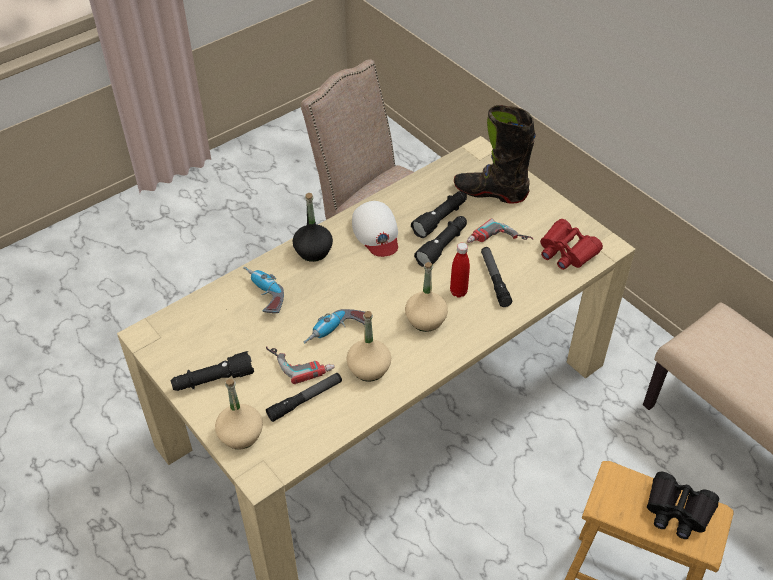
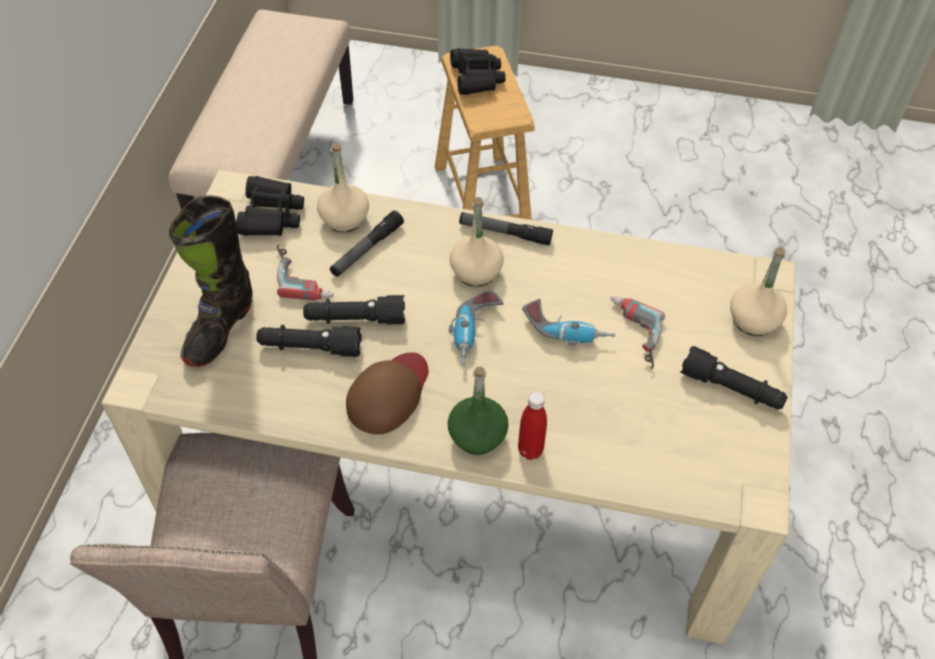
camera: 130 degrees left, 5 degrees up
(262, 294) = (588, 434): power drill -> power drill (475, 333)
(305, 400) = (666, 299): flashlight -> flashlight (505, 233)
(313, 251) = (477, 435): black bottle -> green bottle
(369, 368) = (580, 277): beige bottle -> beige bottle (344, 218)
(376, 232) = (389, 394): white cap -> brown cap
(458, 292) = (412, 268): red bottle -> red bottle (530, 450)
(490, 192) = (219, 328): black boot -> black boot turned 45 degrees clockwise
(566, 251) = (271, 215): red binoculars -> black binoculars

